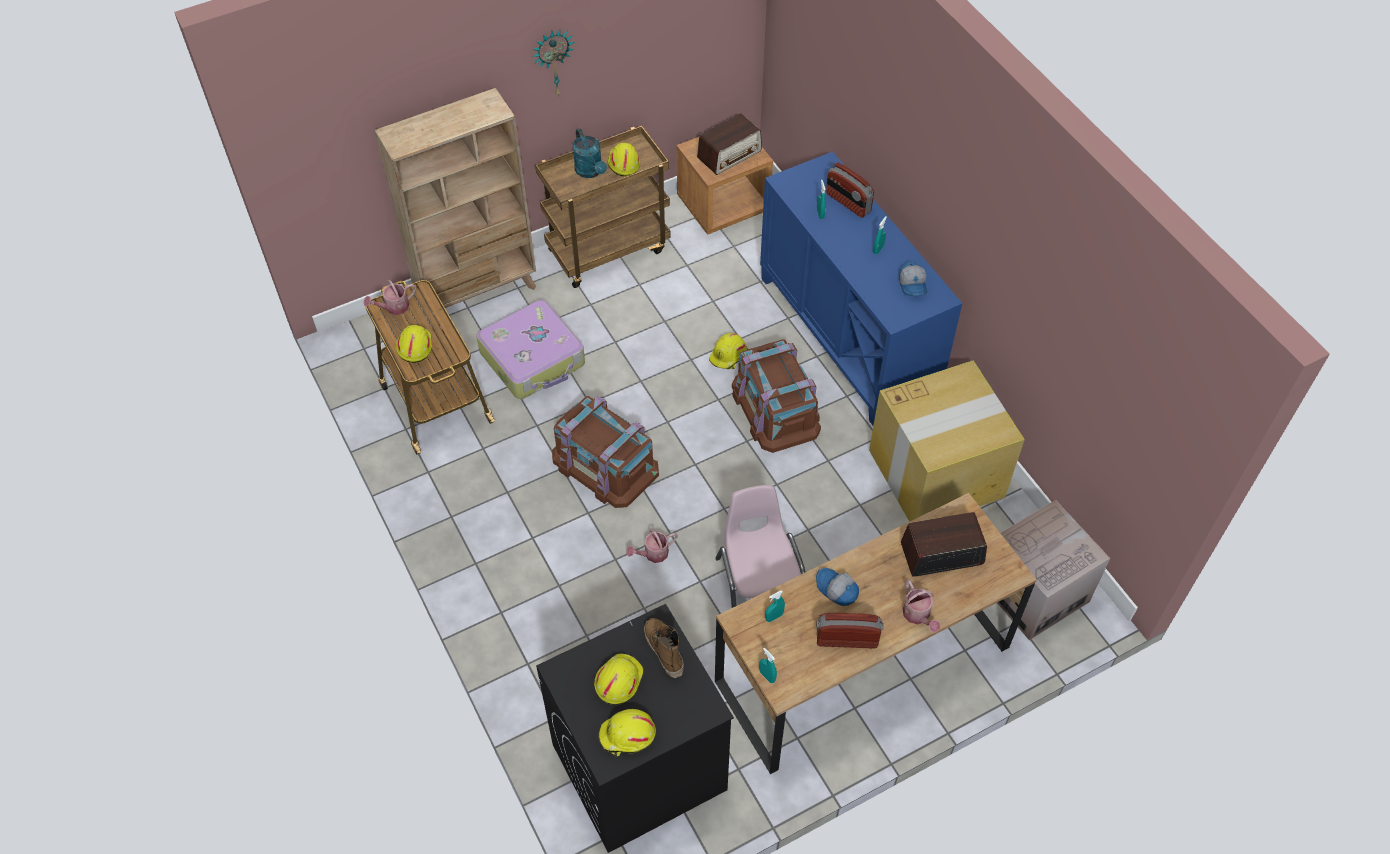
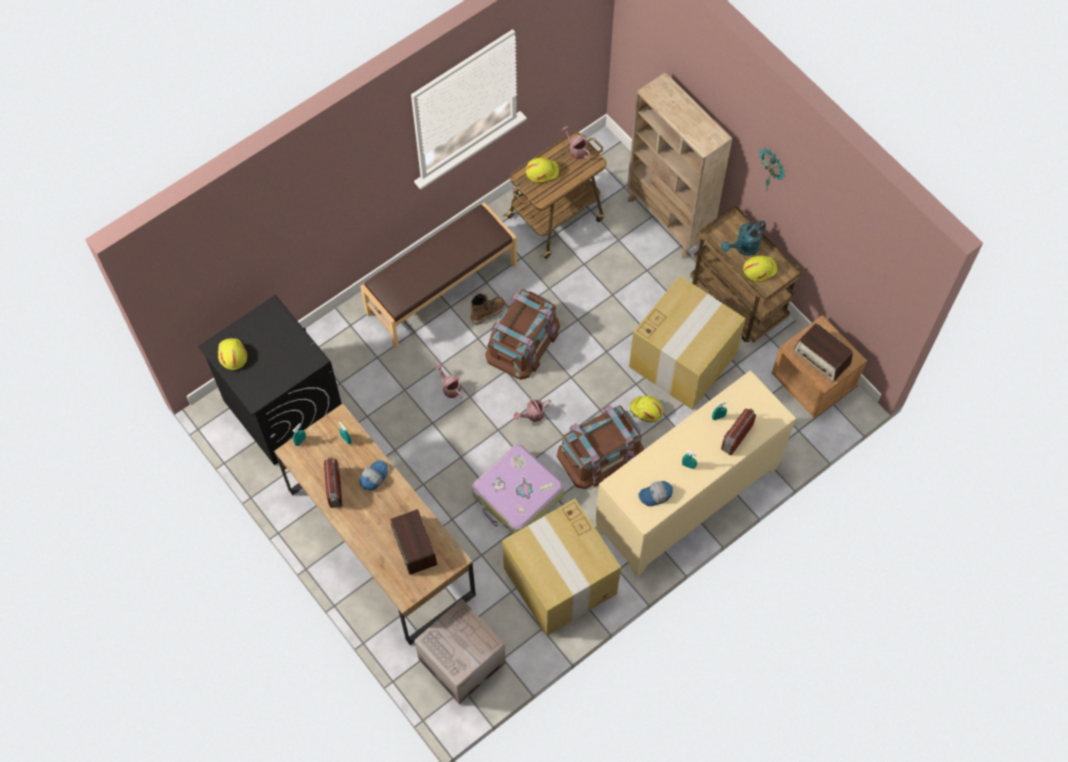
camera: 80 degrees right, 10 degrees up
(501, 544) = (441, 288): none -> brown bench
(533, 359) = (611, 272): suitcase -> suitcase (518, 496)
(618, 680) = (269, 343): yellow hard hat -> none
(663, 651) = (294, 366): boot -> boot (487, 312)
(669, 310) = (683, 359): none -> cardboard box
(759, 587) = (434, 464): pink chair -> none
(847, 336) = (687, 499): blue cabinet -> beige cabinet
(918, 616) = (360, 533): watering can -> watering can (532, 415)

